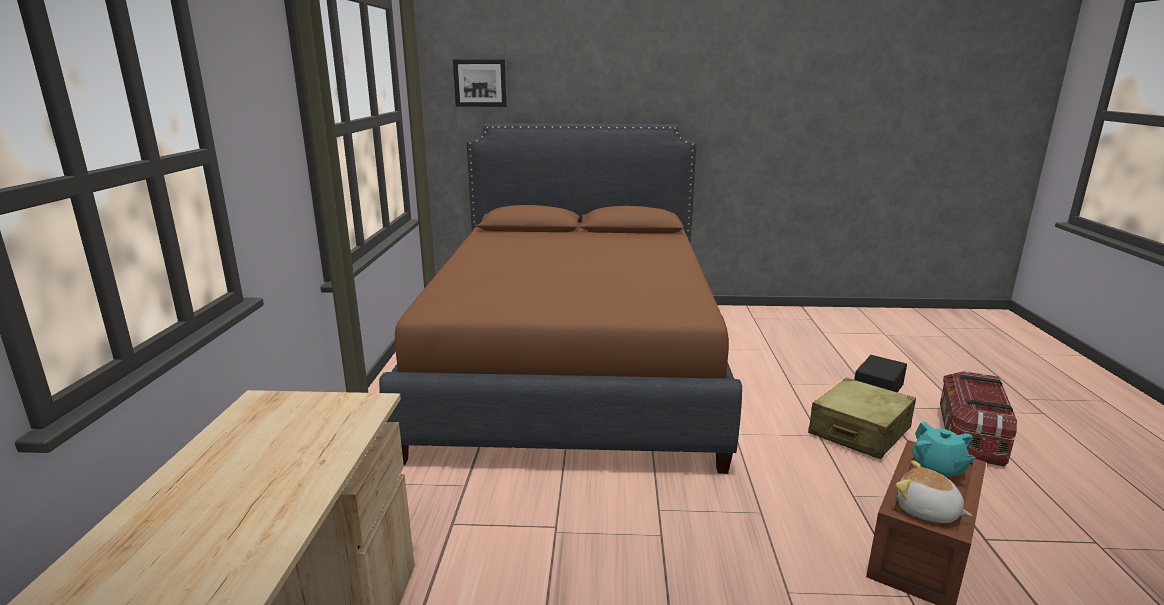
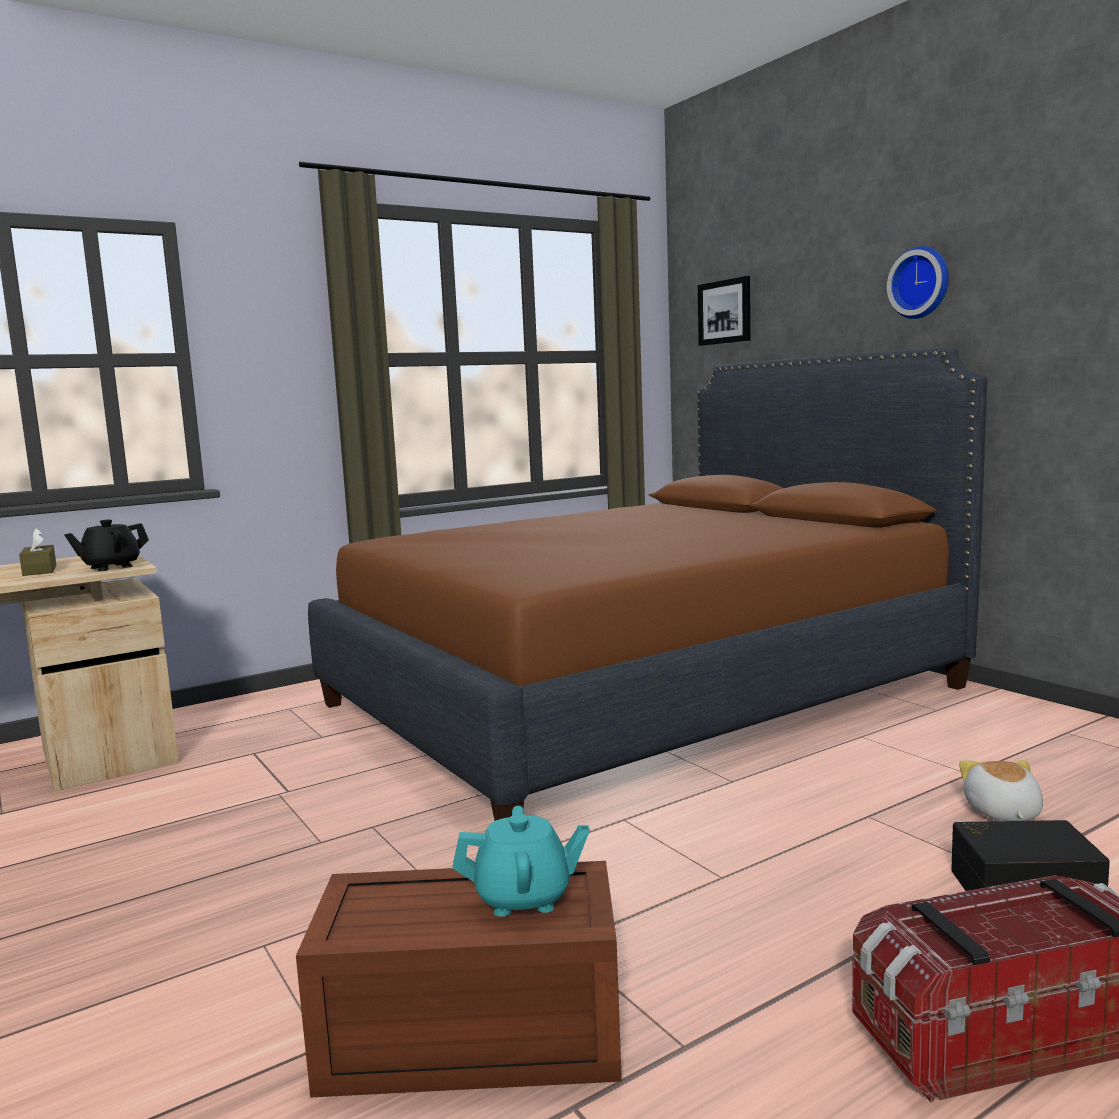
camera: 55 degrees right, 10 degrees down
(281, 446) = (39, 570): none -> brown tissue box
(353, 411) = (111, 567): none -> black teapot
(646, 83) = (921, 283): none -> wall clock
(859, 432) = (796, 907): beige suitcase -> none
(926, 511) = (370, 909): plush toy -> plush toy (1002, 812)
(938, 469) = (524, 898): turquoise teapot -> turquoise teapot turned 135 degrees counterclockwise

